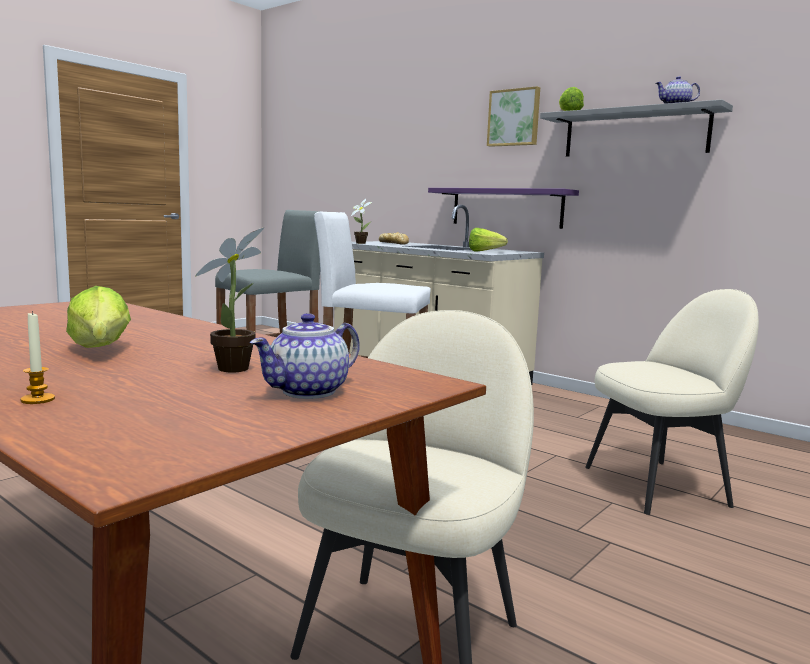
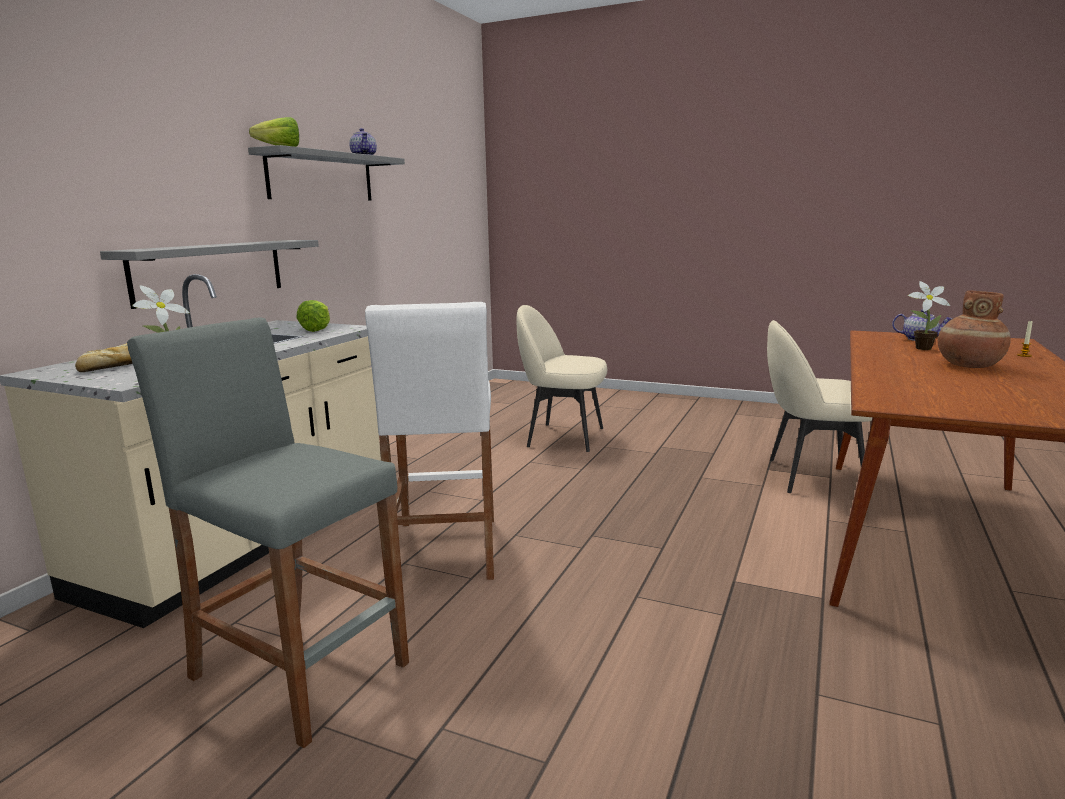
camera: 105 degrees left, 5 degrees up
(98, 352) = (968, 365): lettuce -> brown vase
(506, 207) = (210, 271): purple shelf -> grey shelf
(514, 118) = (194, 139): picture -> none
(659, 485) = (563, 437): beige chair -> beige chair turned 45 degrees counterclockwise

